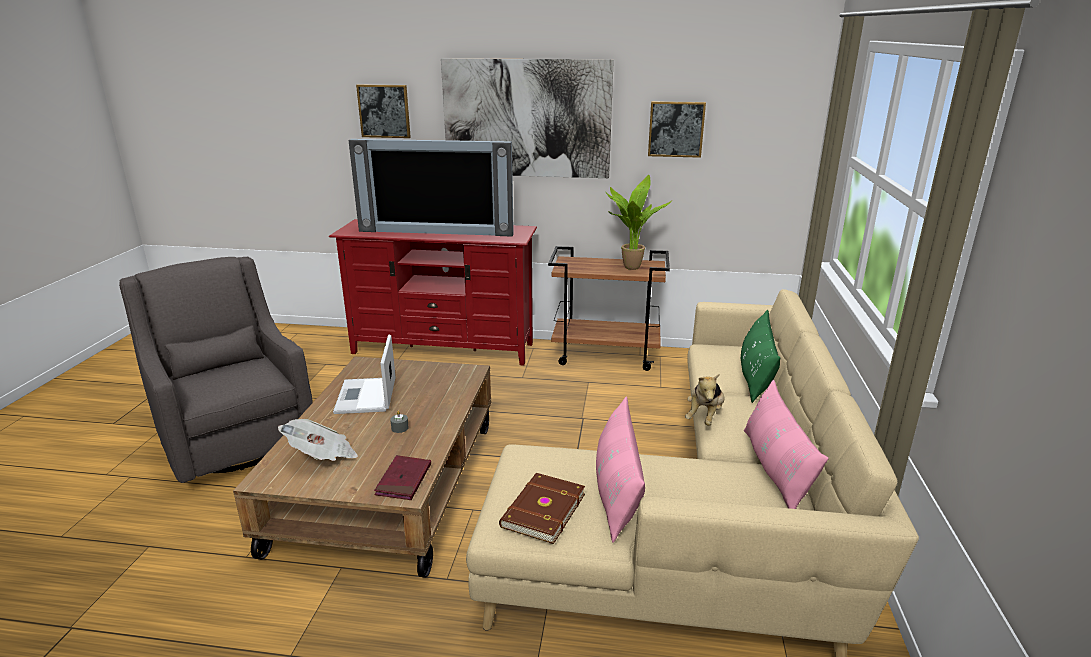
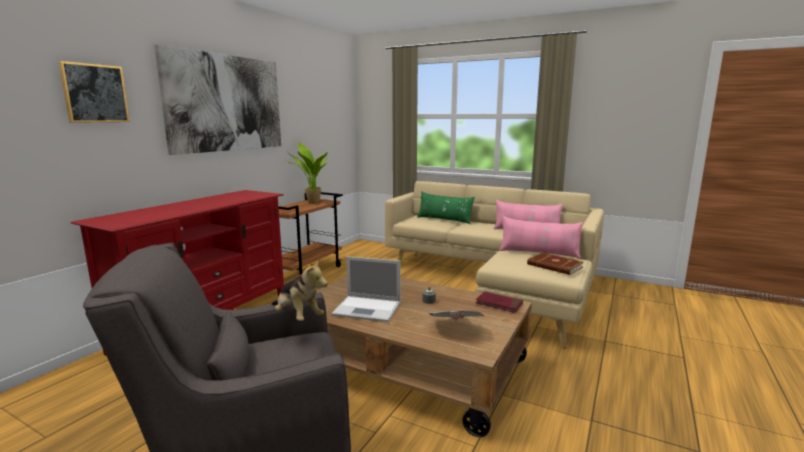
camera: 70 degrees left, 10 degrees down
(437, 231) = (198, 205): television -> none
(676, 129) = (306, 111): picture -> none
(704, 417) = (476, 232): plush toy -> plush toy (298, 316)

